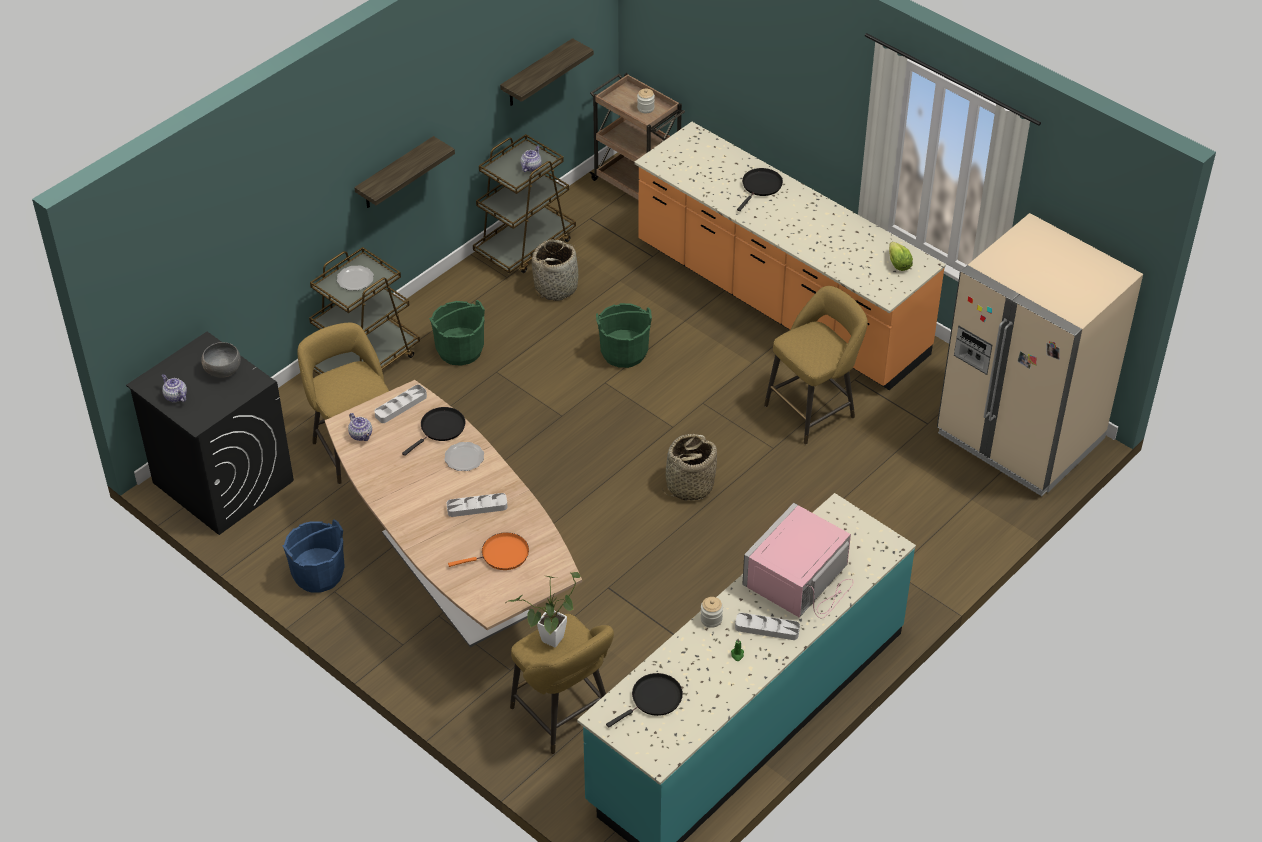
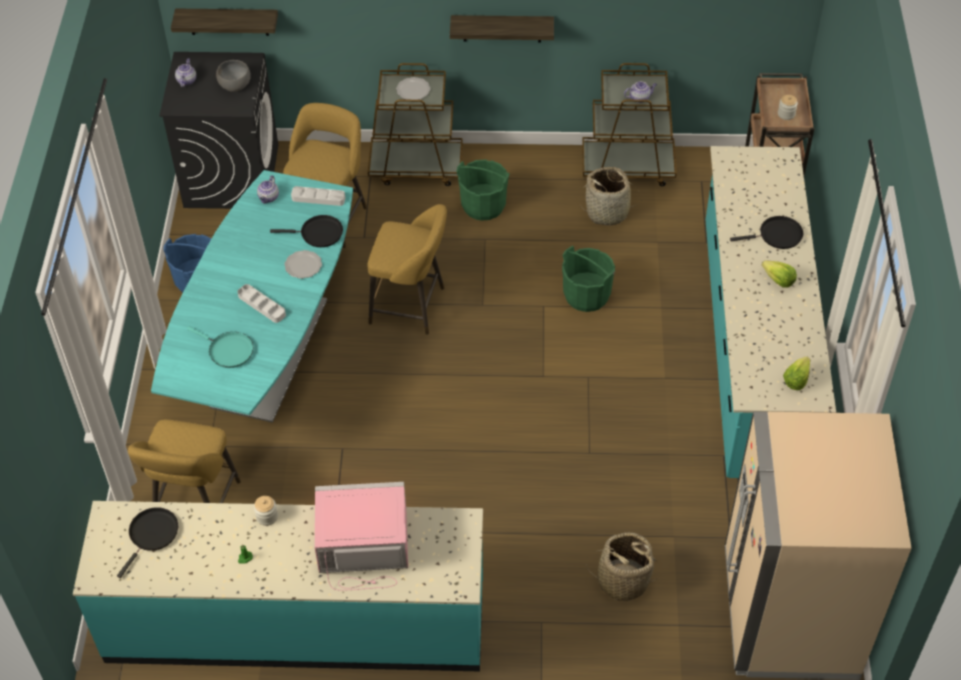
camera: 50 degrees right, 5 degrees up
(456, 574) = (269, 353): brown dining table -> turquoise dining table
(501, 555) = (228, 351): orange frying pan -> turquoise frying pan
(537, 74) = (697, 23): shelf -> shelf (228, 21)
(549, 643) = (179, 438): potted plant -> none
(654, 699) = (152, 534): black frying pan -> black frying pan turned 75 degrees counterclockwise
(689, 485) = (494, 427): basket -> basket (623, 580)
(767, 629) = (290, 559): grey tray -> none
(780, 301) = (752, 350): orange counter -> turquoise counter
(801, 213) = (778, 280): none -> lettuce
(813, 409) = (659, 451): yellow stool -> yellow stool (412, 307)

